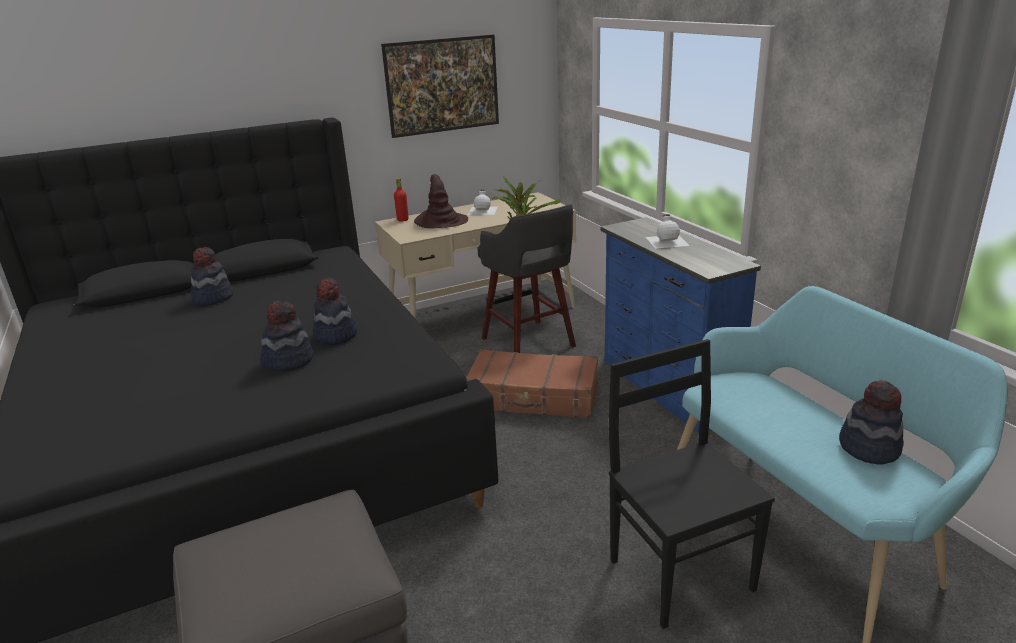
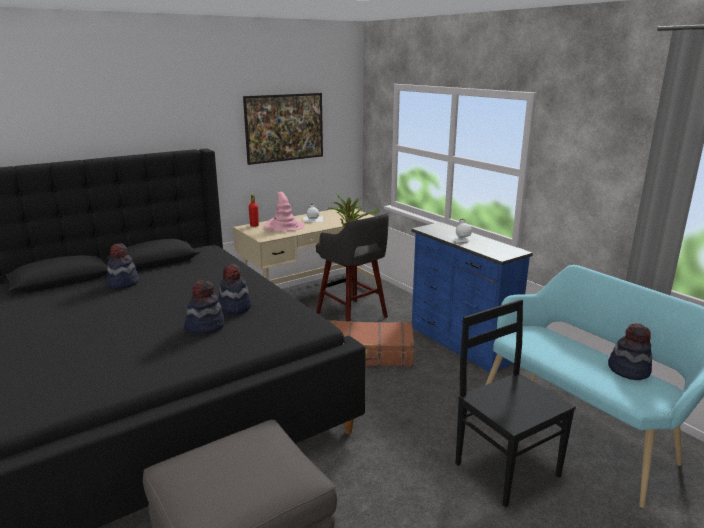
camera: 10 degrees left, 5 degrees down
(441, 221) = (284, 226): brown hat -> pink hat

